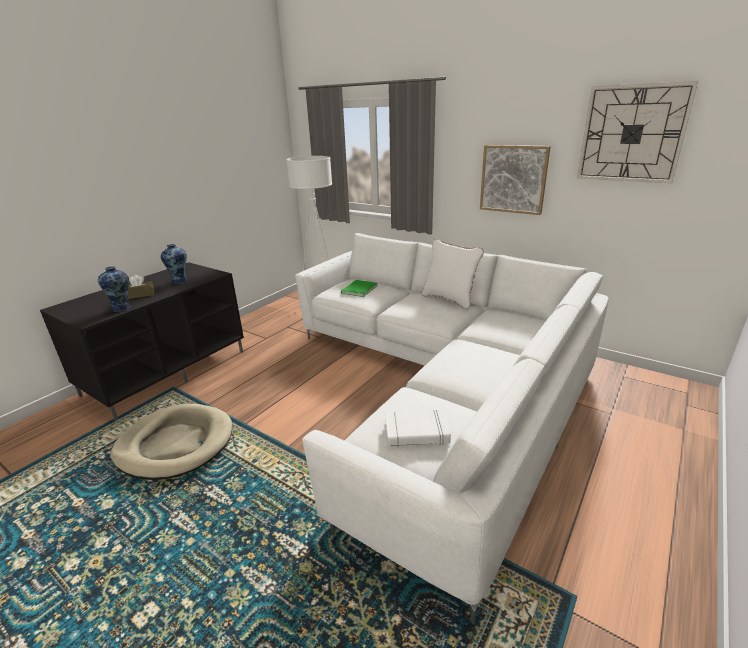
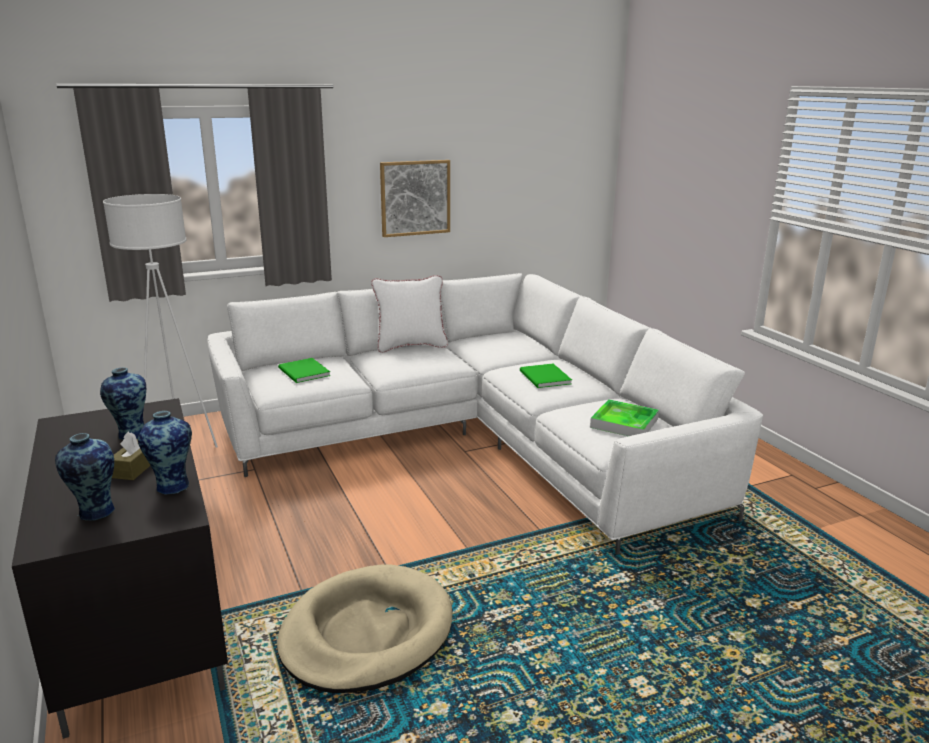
camera: 60 degrees left, 5 degrees down
(91, 304) = (94, 512): none -> vase
(416, 432) = (624, 423): white book -> tray
(464, 363) = (544, 378): none -> green book
(632, 134) = (514, 145): wall clock -> none

